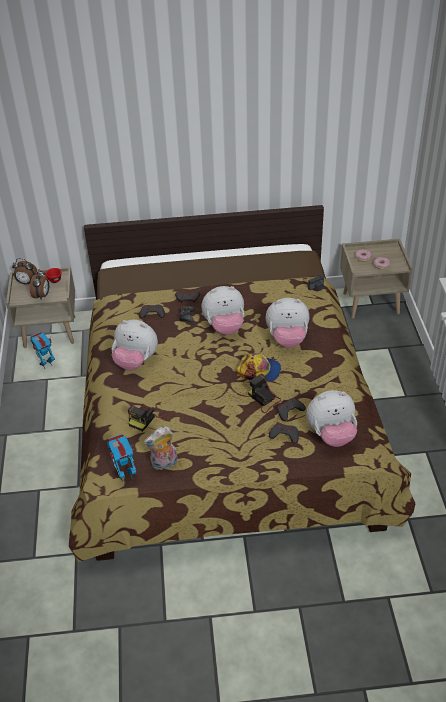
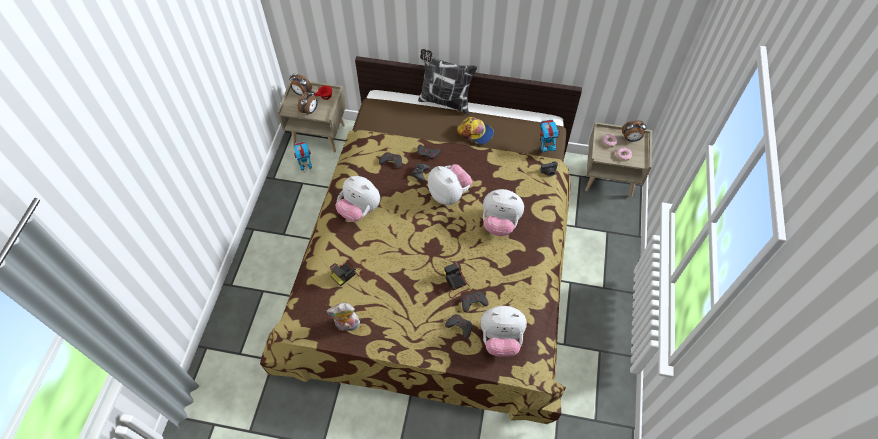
camera: 15 degrees right, 15 degrees up
(125, 475) = (311, 326): toy robot -> toy robot (545, 150)
(186, 254) = (444, 101): none -> pillow
(224, 327) = (449, 194): plush toy -> plush toy turned 135 degrees counterclockwise
(259, 370) = (462, 251): cap -> cap (476, 133)
(382, 250) = (631, 139): none -> alarm clock

